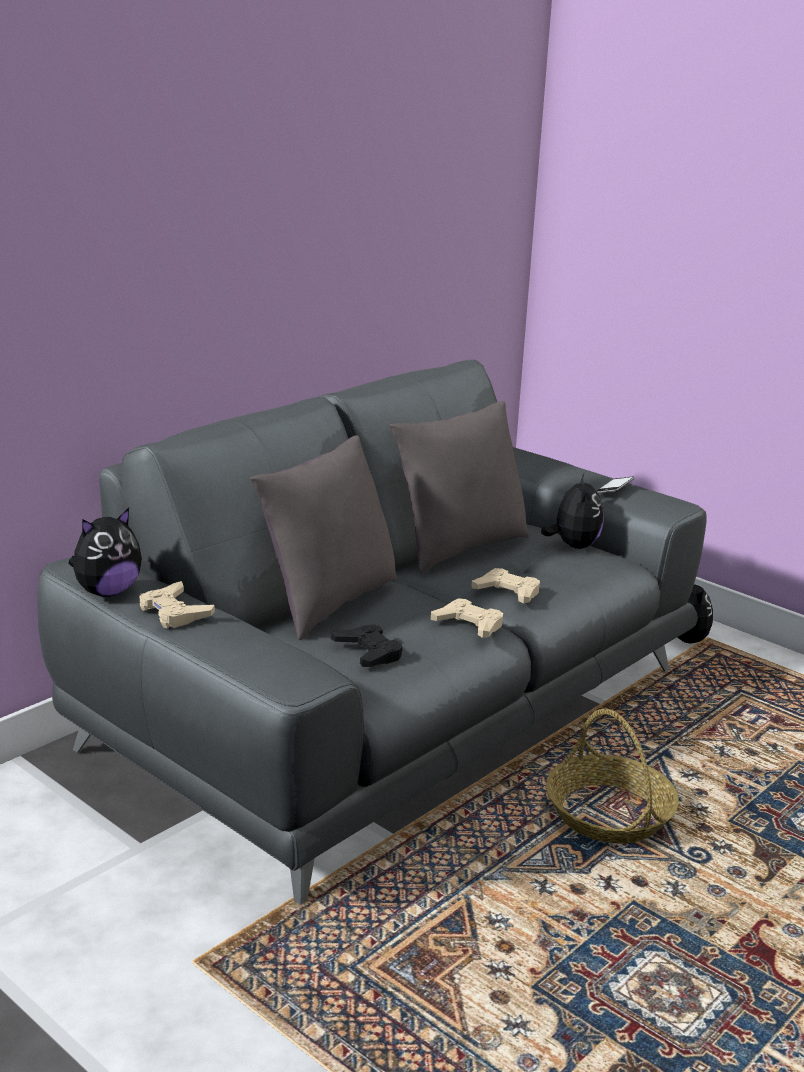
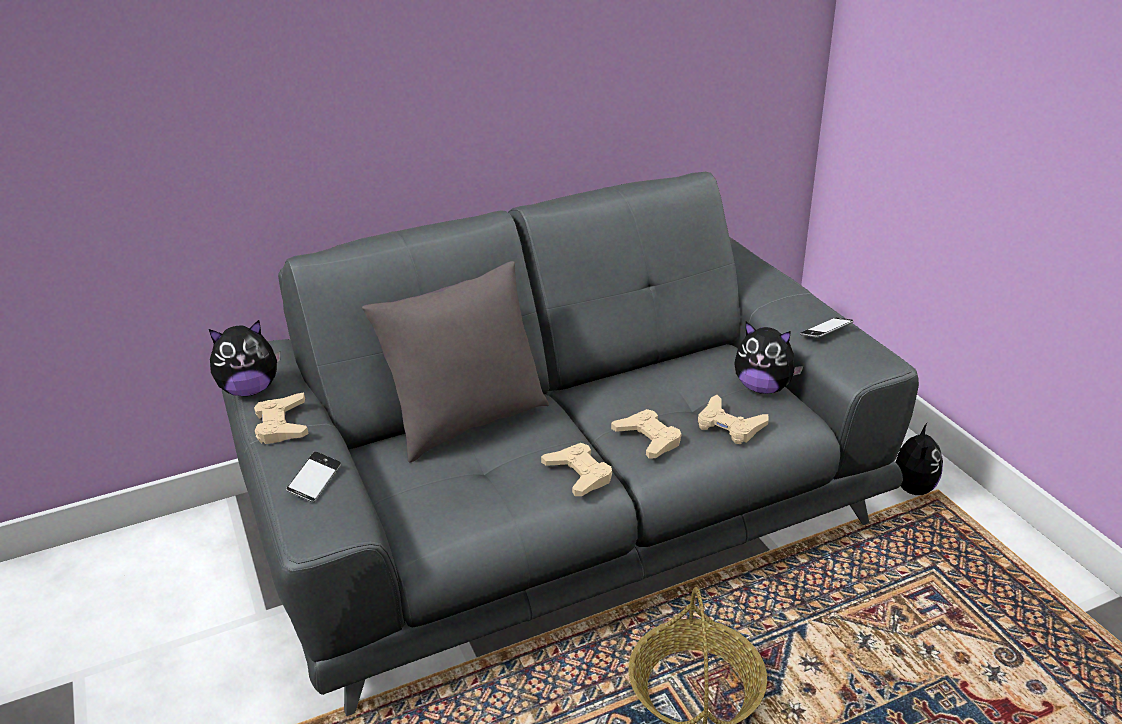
camera: 25 degrees right, 10 degrees up
(255, 646) = (315, 481): none -> phone
(368, 652) = (458, 490): black game controller -> none
(458, 548) = (641, 373): grey pillow -> none
(569, 574) = (729, 425): none -> beige game controller
(573, 546) = (763, 387): plush toy -> plush toy turned 90 degrees clockwise

